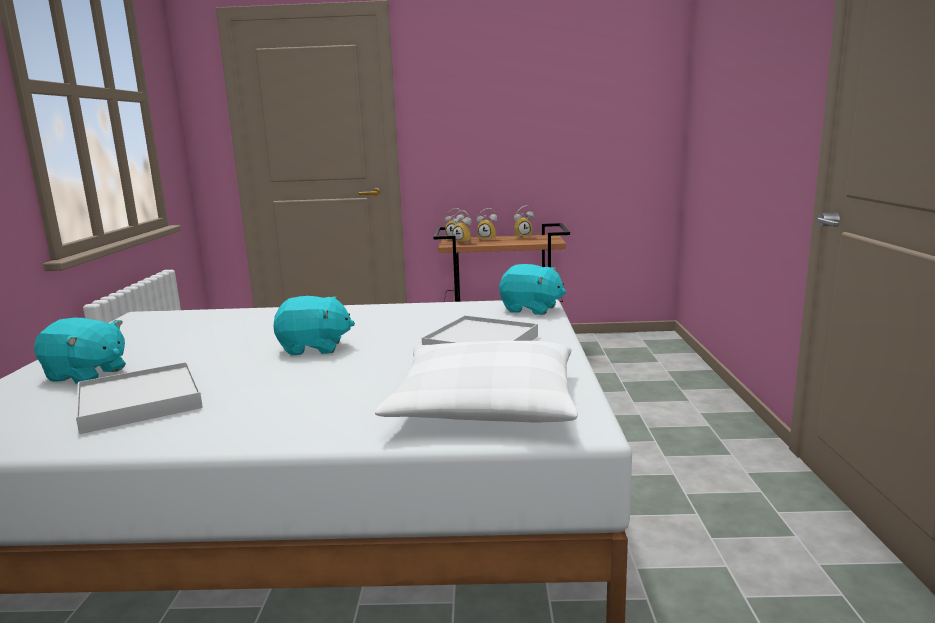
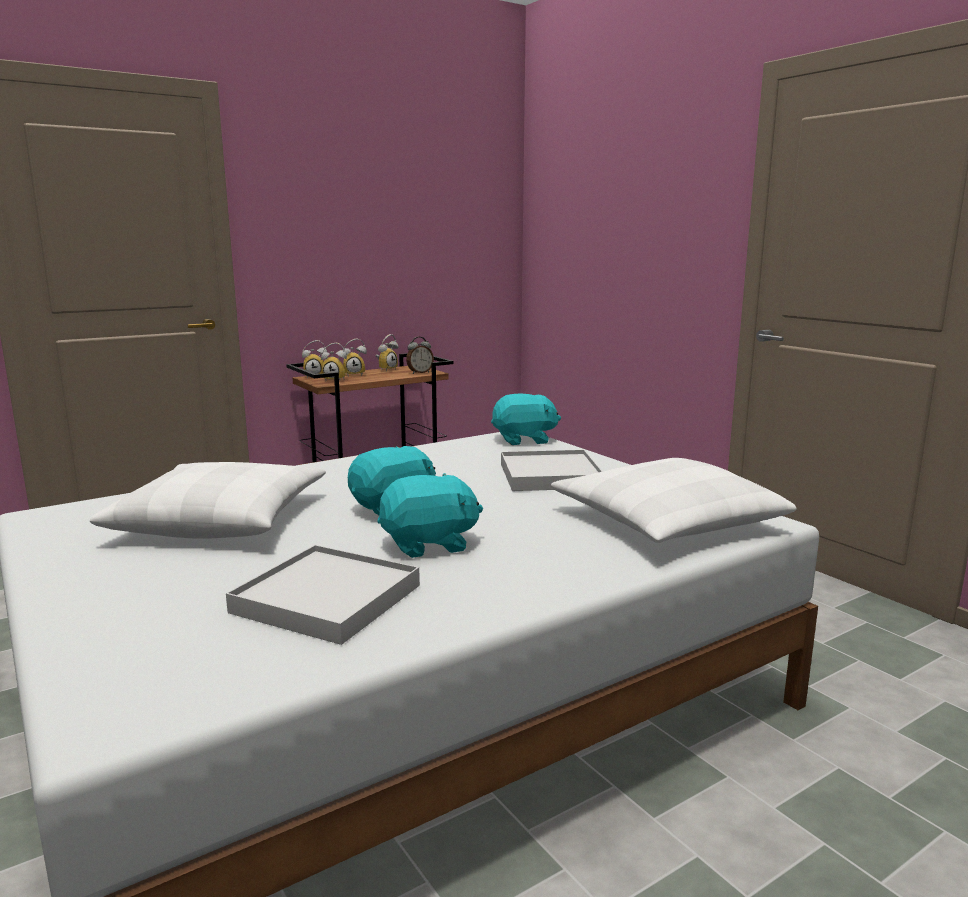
camera: 35 degrees left, 0 degrees up
(86, 375) = (164, 591): turquoise plush toy -> turquoise plush toy (429, 544)
(208, 335) = (221, 519): none -> white pillow
(542, 241) = (420, 372): none -> alarm clock

